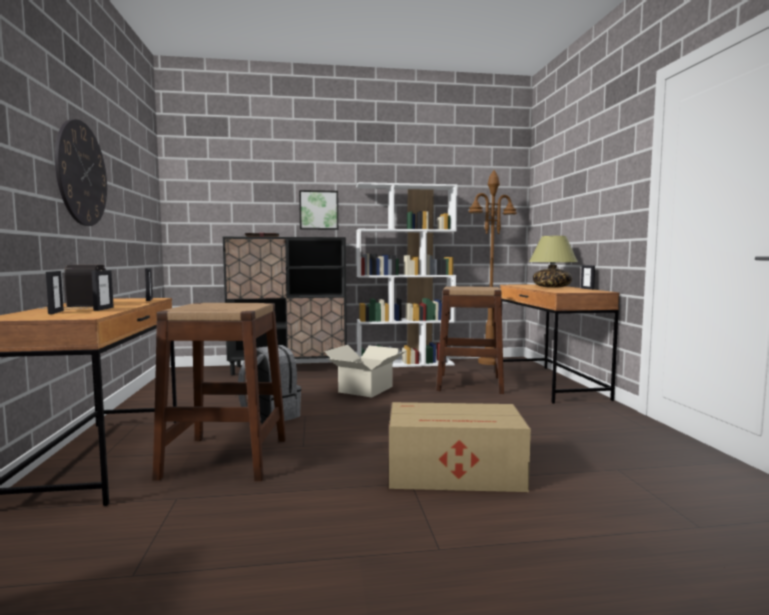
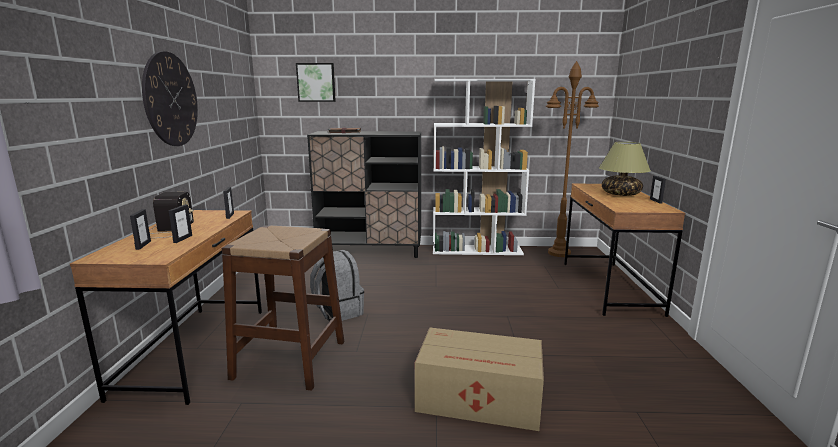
camera: 10 degrees right, 10 degrees up
(319, 210) = (398, 103): picture -> picture (316, 82)
(366, 389) = (431, 283): cardboard box -> none
(469, 383) = (530, 282): brown stool -> none

